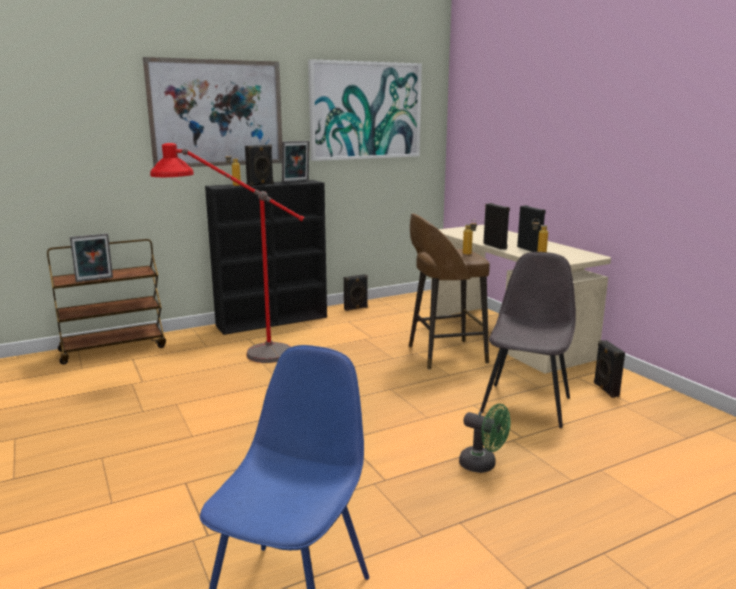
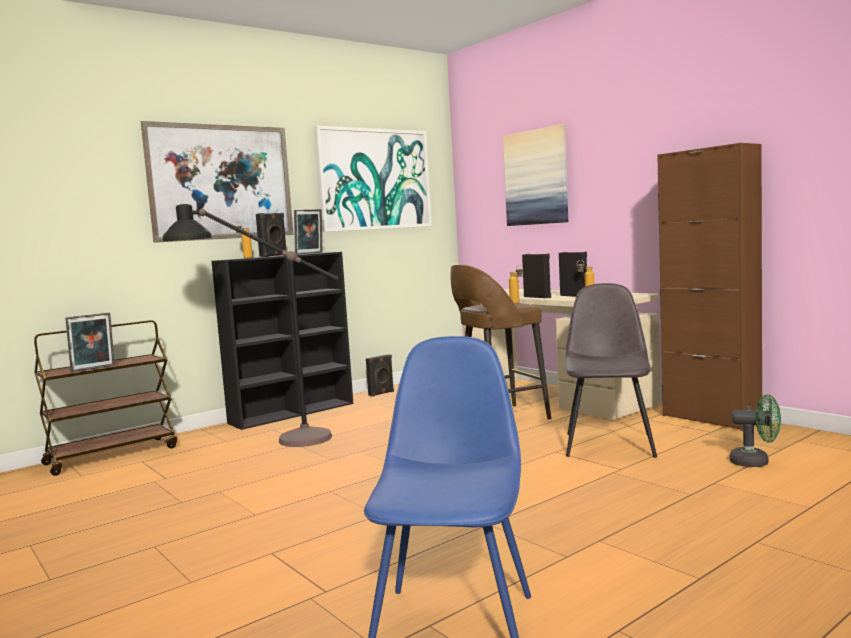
camera: 10 degrees left, 10 degrees down
(237, 354) = (267, 443): red floor lamp -> black floor lamp
(483, 465) = (595, 495): green fan -> green fan (756, 462)
(518, 121) = (536, 177): none -> picture
(605, 390) = (680, 425): black speaker -> none
(638, 386) = (711, 419): none -> brown cabinet

